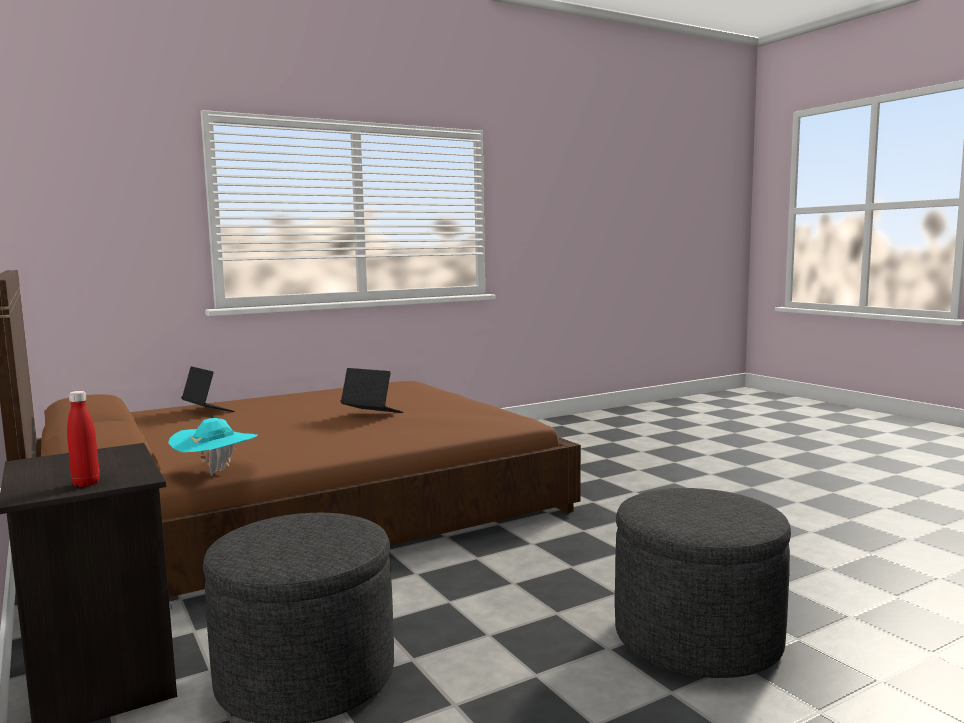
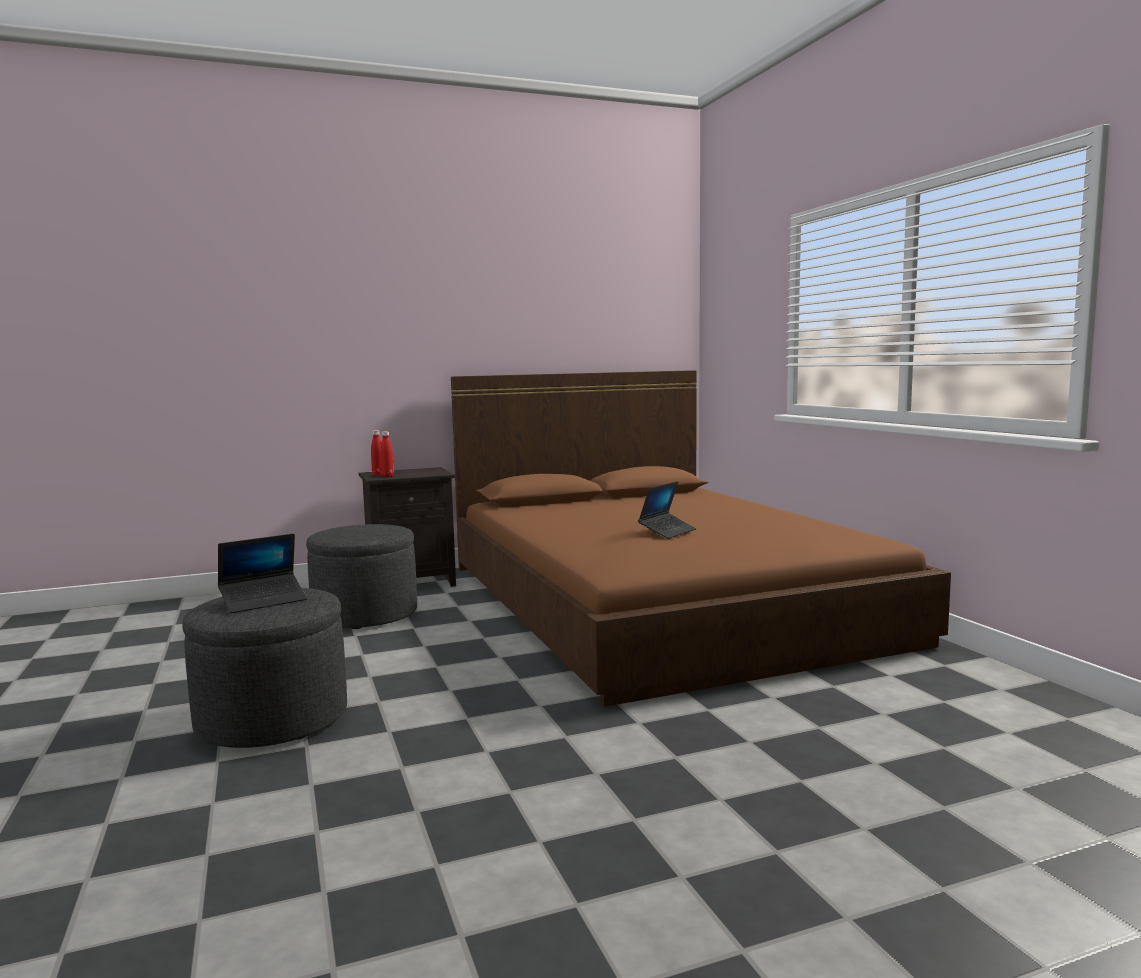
camera: 100 degrees right, 0 degrees up
(119, 474) = (387, 476): none -> red bottle
(208, 411) = (710, 503): laptop -> laptop (263, 601)
(216, 472) = (508, 514): turquoise hat -> none

